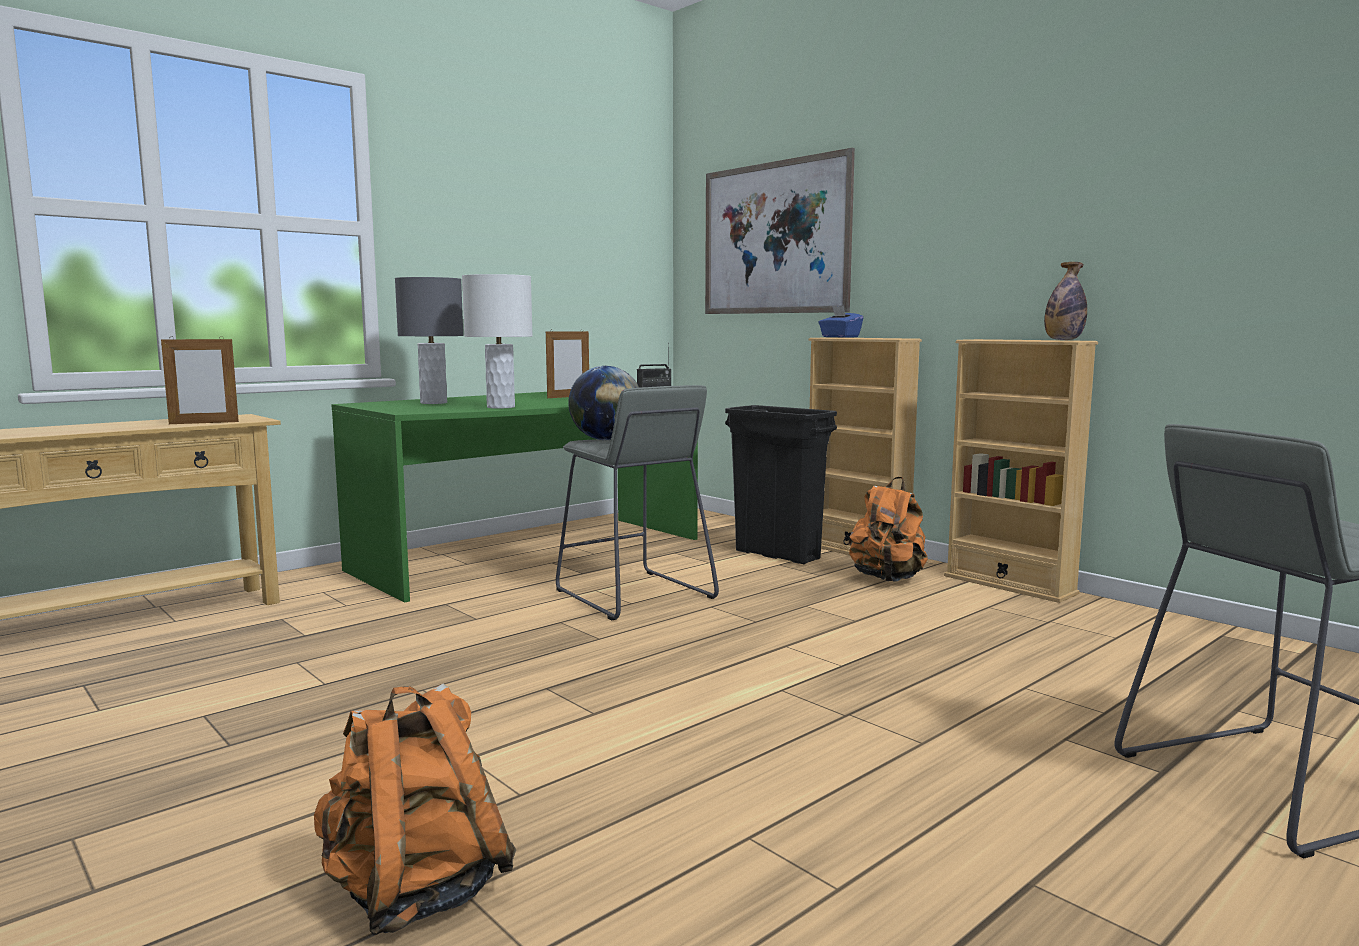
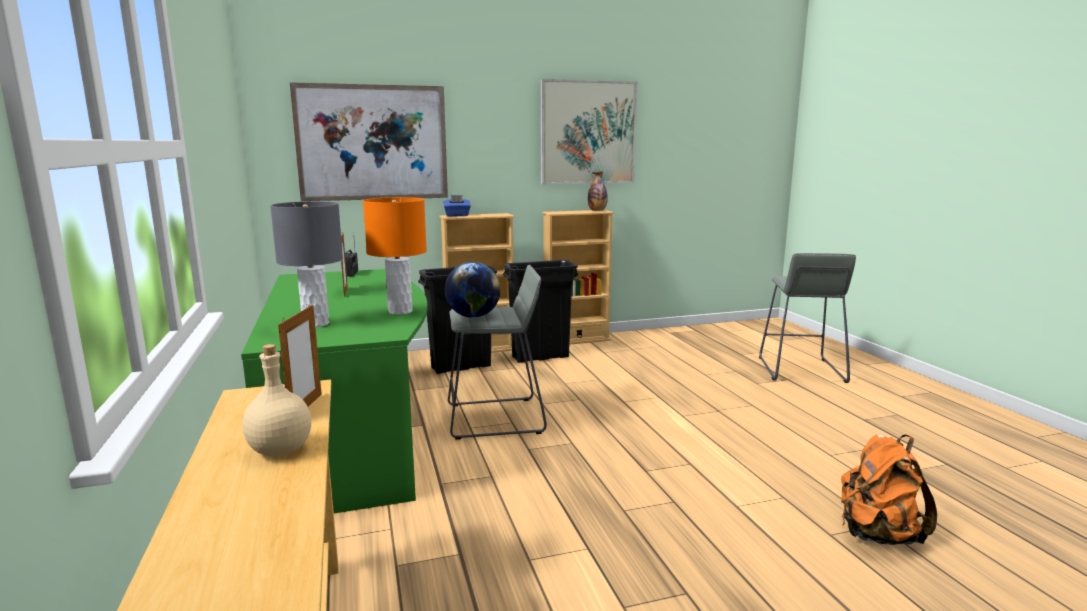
camera: 65 degrees left, 5 degrees up
(112, 427) = (280, 450): none -> beige bottle
(500, 407) = (399, 311): white table lamp -> orange table lamp
(887, 579) = (541, 357): orange backpack -> black trash can
(1077, 190) = (588, 132): none -> picture

